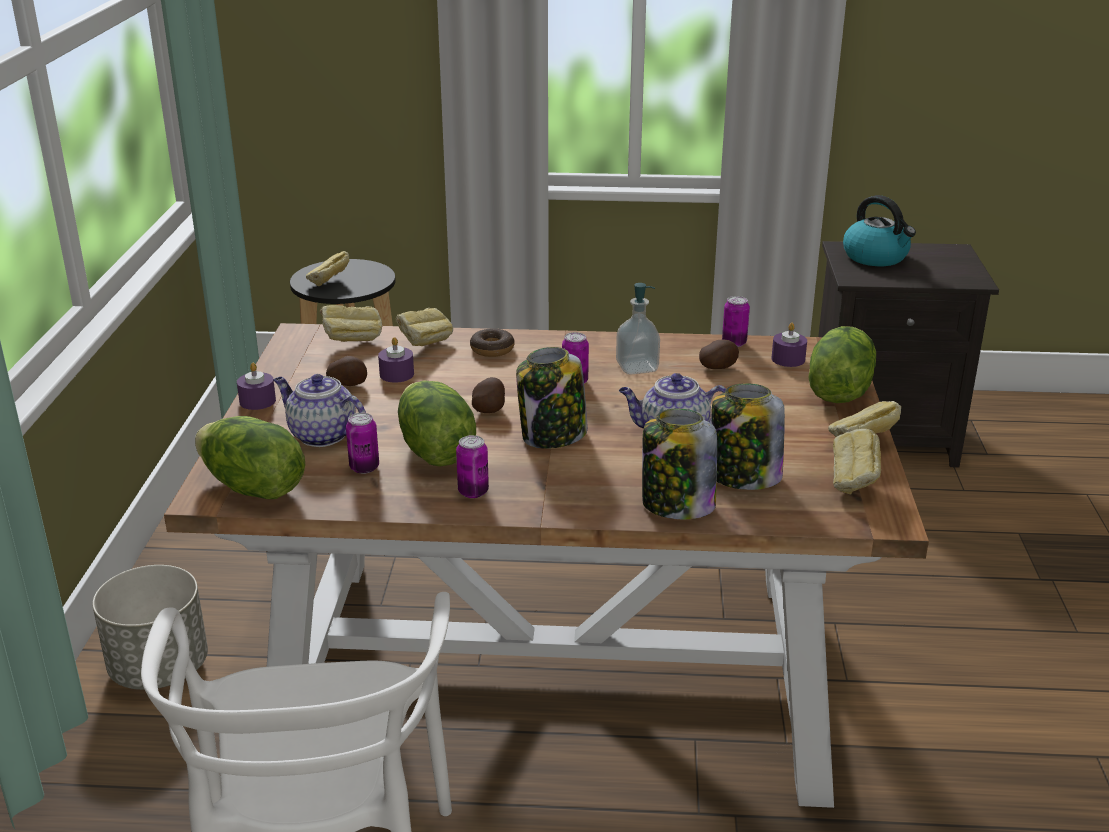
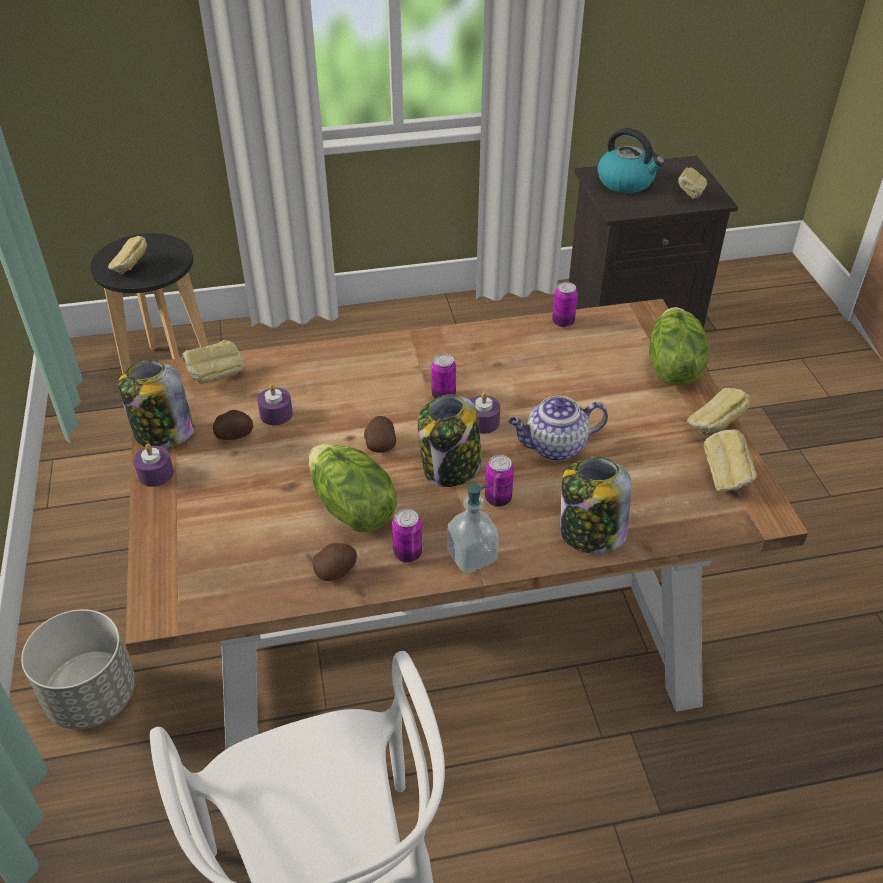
camera: 15 degrees left, 15 degrees up
(252, 488) = (199, 591): lettuce -> none
(321, 435) = (236, 508): teapot -> none
(364, 468) = (295, 543): can -> can (498, 499)
(424, 345) = (287, 370): bread -> bread (690, 196)
(492, 349) = (352, 366): donut -> none
(637, 367) = (491, 367): soap dispenser -> soap dispenser (472, 556)
(718, 367) = (561, 355): potato -> potato (336, 571)
(743, 477) = (633, 487): jar -> jar (163, 433)
(788, 359) = (616, 335): purple candle -> purple candle (483, 422)

